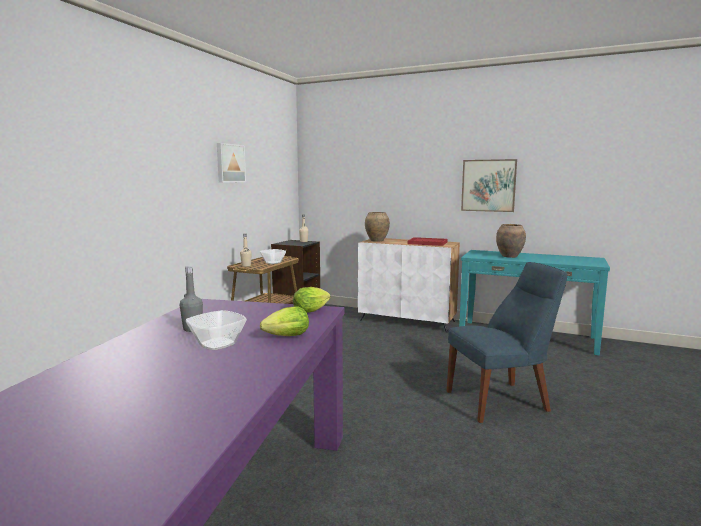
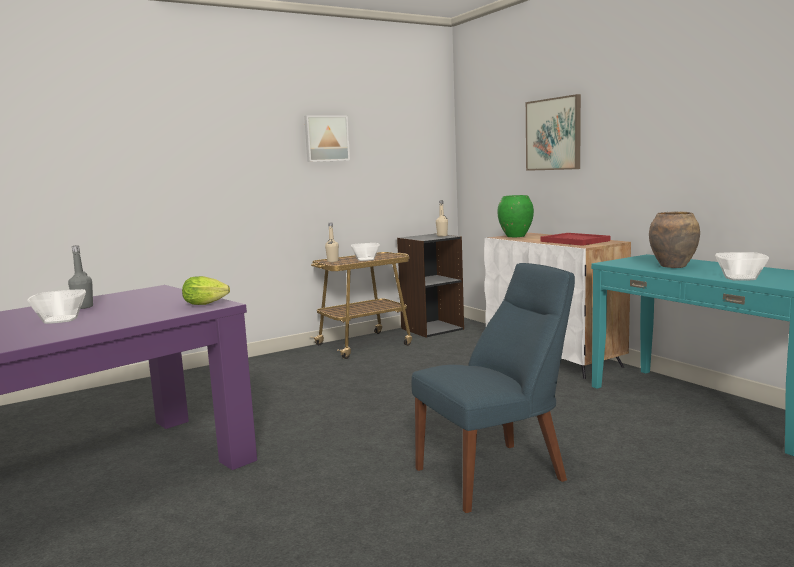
camera: 35 degrees right, 0 degrees up
(284, 337) = (115, 321): lettuce -> none
(376, 240) = (515, 236): brown vase -> green vase
(488, 185) = (672, 148): picture -> picture (553, 134)
(501, 401) = (496, 473): blue chair -> blue chair turned 45 degrees counterclockwise
(561, 261) = (739, 278): none -> bowl

